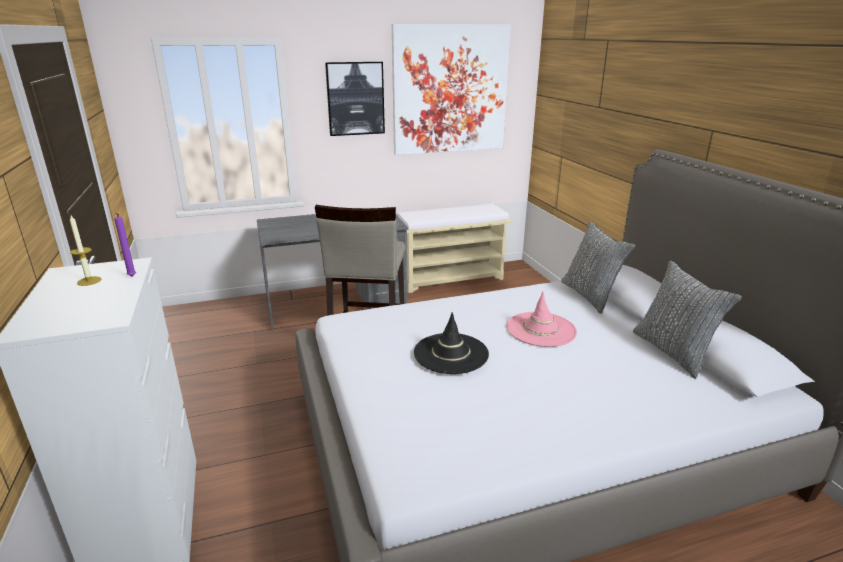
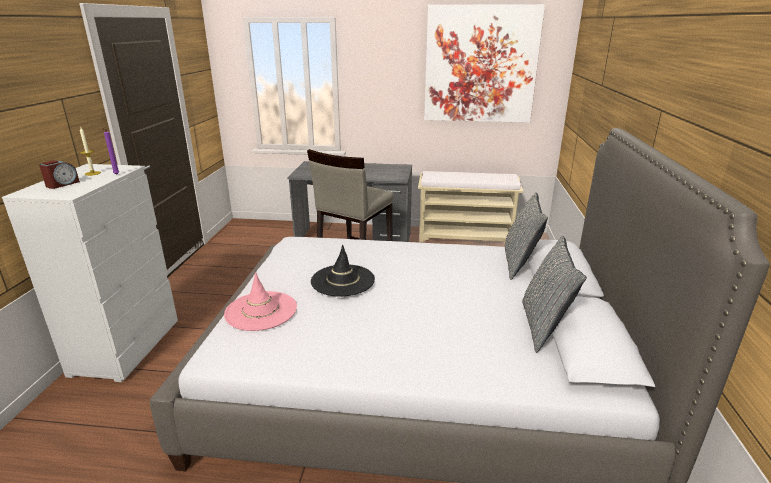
camera: 25 degrees right, 0 degrees up
(68, 305) = (62, 184): none -> alarm clock
(355, 98) = (393, 69): picture -> none
(541, 329) = (438, 280): pink hat -> pink hat (261, 311)

